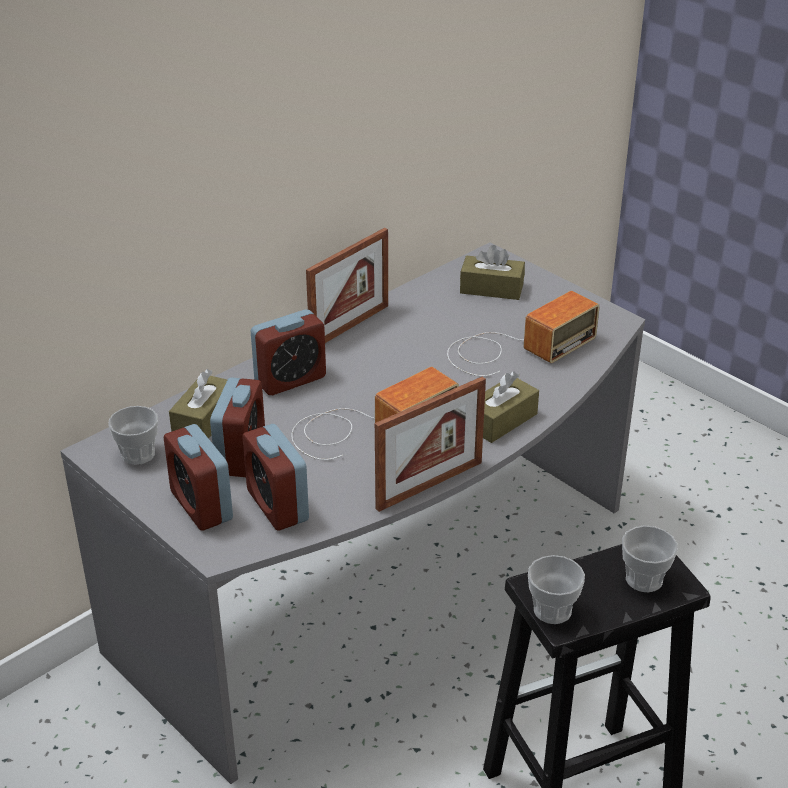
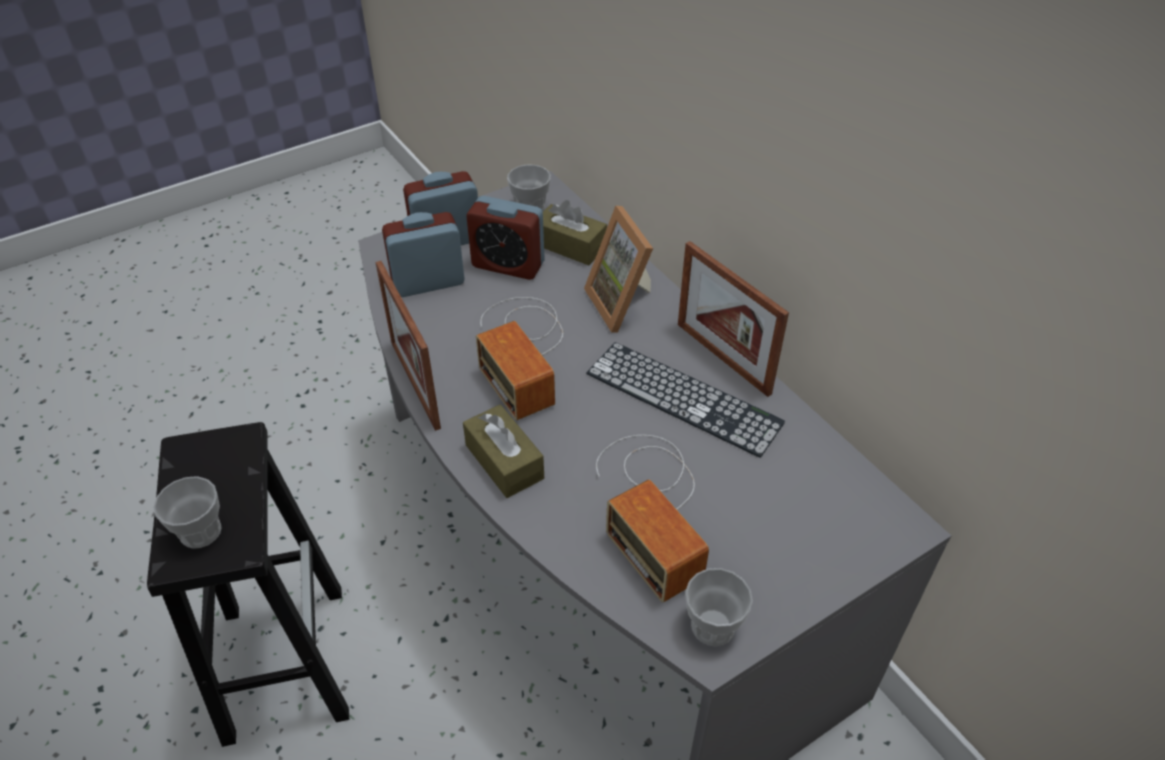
camera: 100 degrees right, 10 degrees up
(290, 379) = (624, 304): alarm clock -> picture frame
(401, 342) = (683, 397): none -> keyboard
(491, 288) = (808, 510): brown tissue box -> none
(552, 610) = (202, 446): cup -> cup (713, 626)

